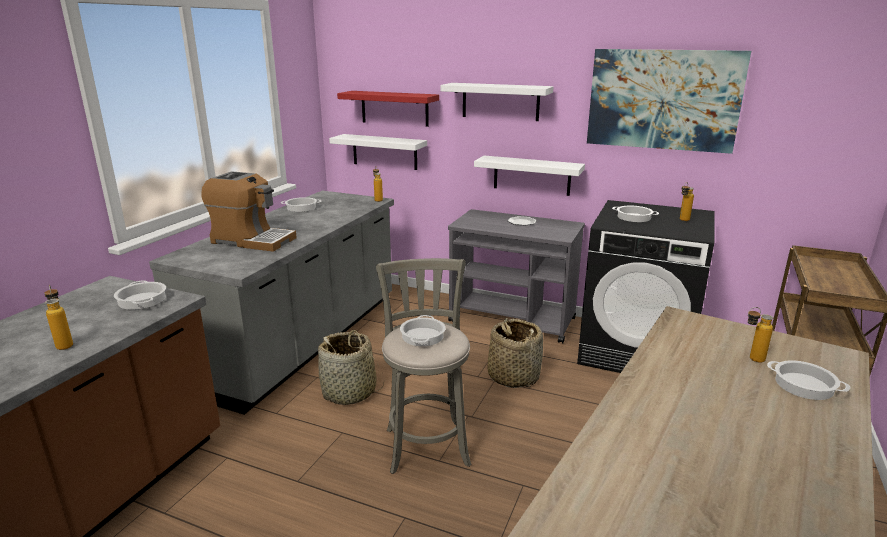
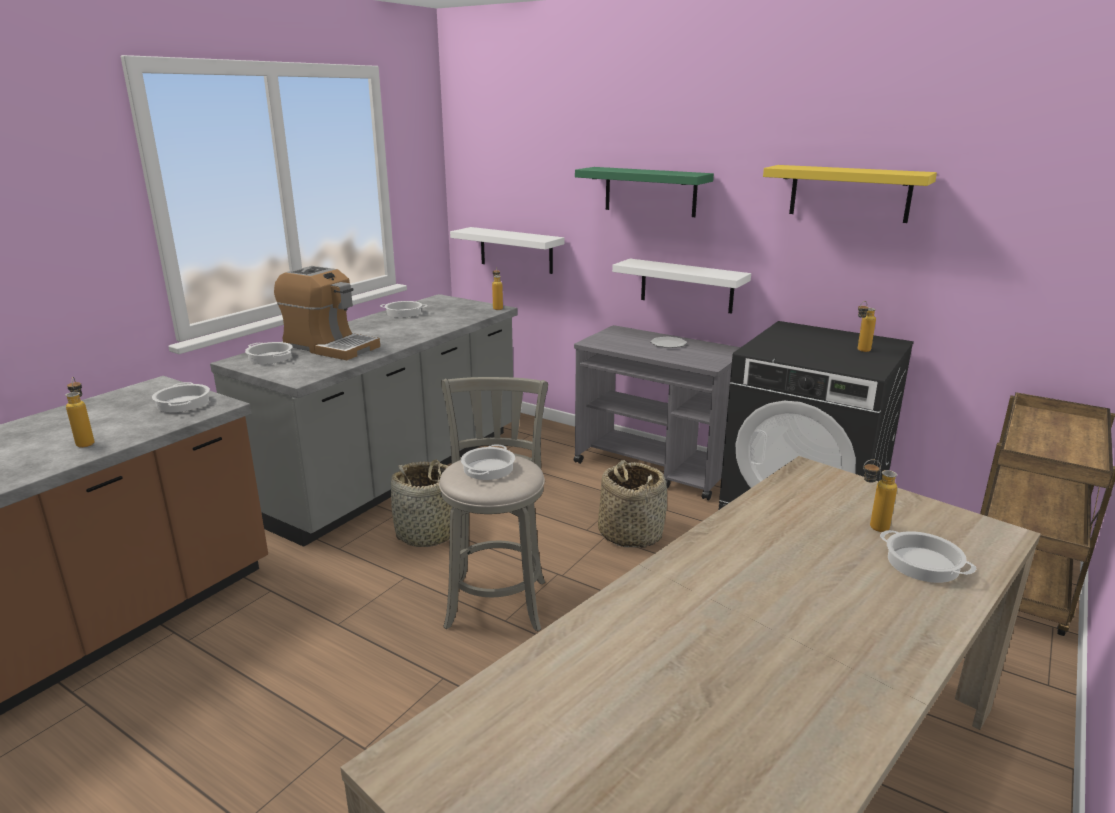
camera: 10 degrees right, 0 degrees up
(394, 108) = (528, 197): red shelf -> none
(500, 101) = (650, 191): white shelf -> green shelf
(633, 217) = (797, 344): cooking pot -> cooking pot (269, 357)
(663, 100) = (849, 193): picture -> yellow shelf

